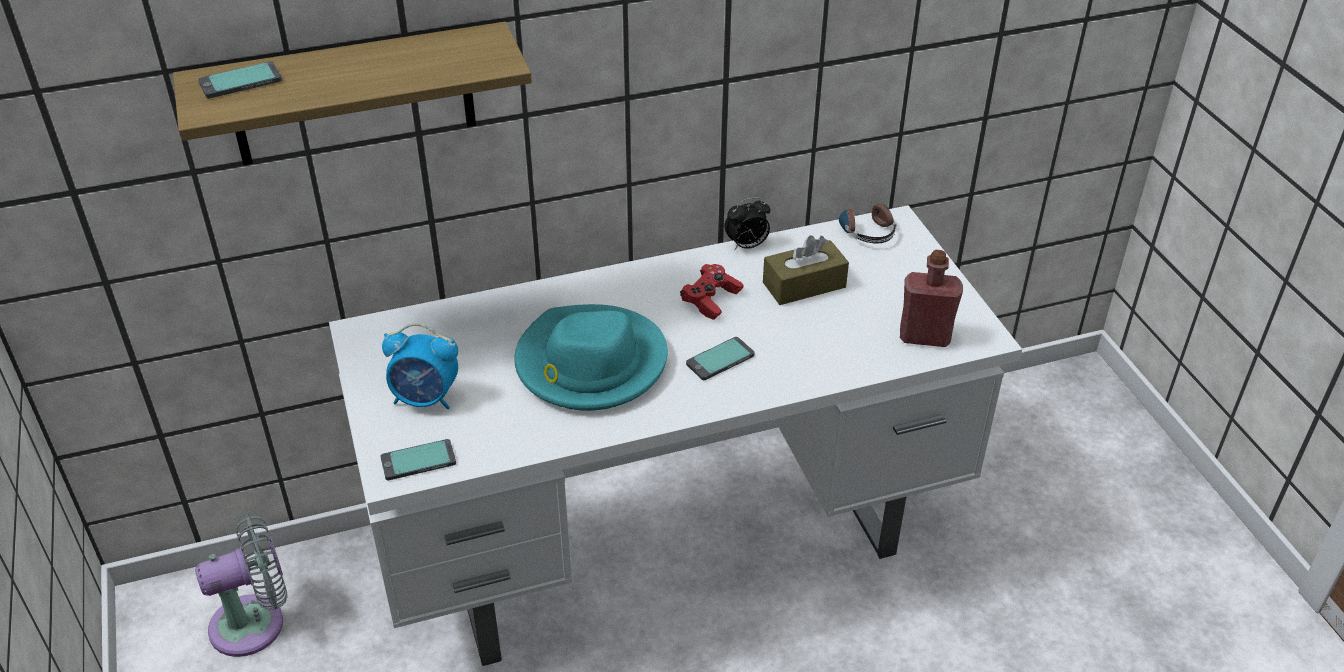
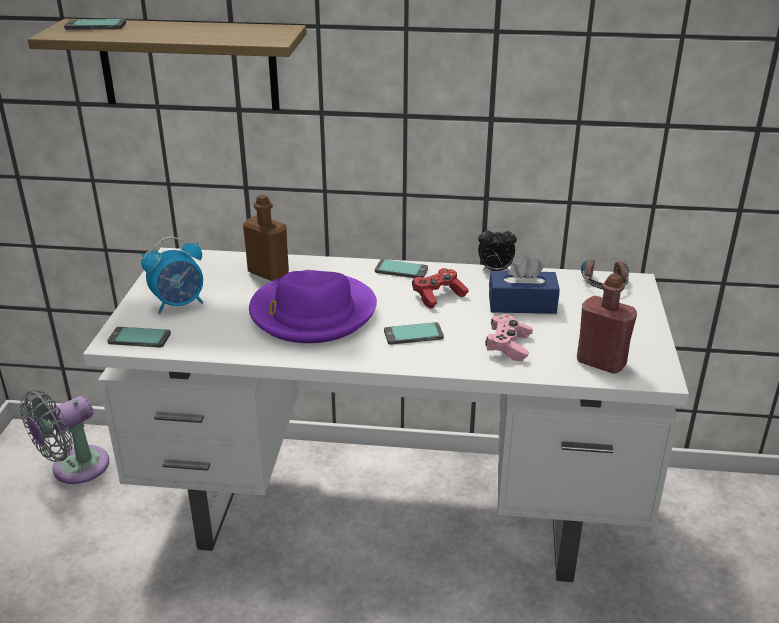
camera: 25 degrees right, 10 degrees down
(255, 623) = (74, 468): grey fan -> grey fan turned 135 degrees clockwise
(426, 399) = (179, 304): alarm clock -> alarm clock turned 60 degrees counterclockwise
(496, 323) = (268, 273): none -> brown bottle
(590, 363) = (312, 312): turquoise hat -> purple hat
(646, 275) = (401, 270): none -> phone
(804, 285) = (522, 304): brown tissue box -> blue tissue box
(825, 344) = (508, 346): none -> pink game controller

